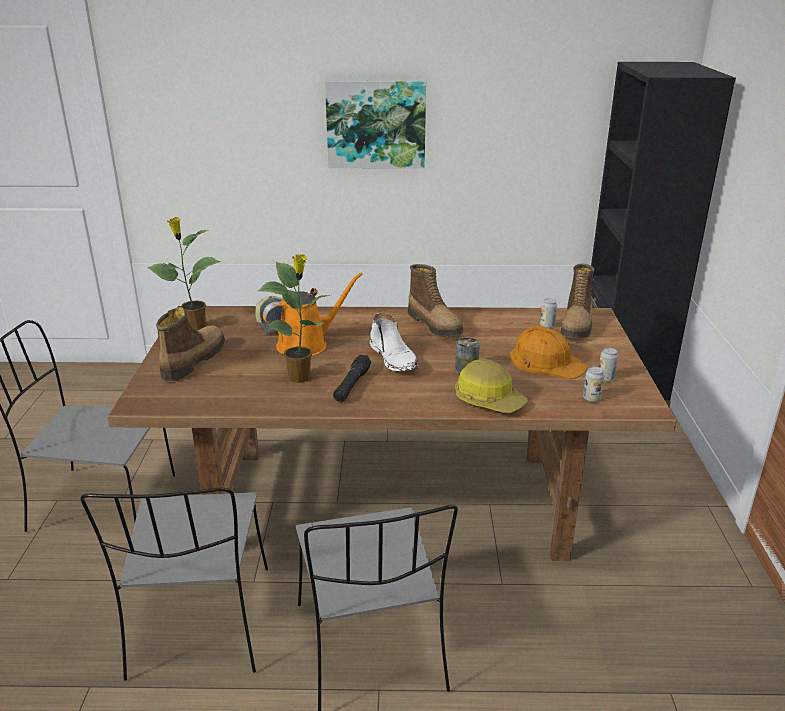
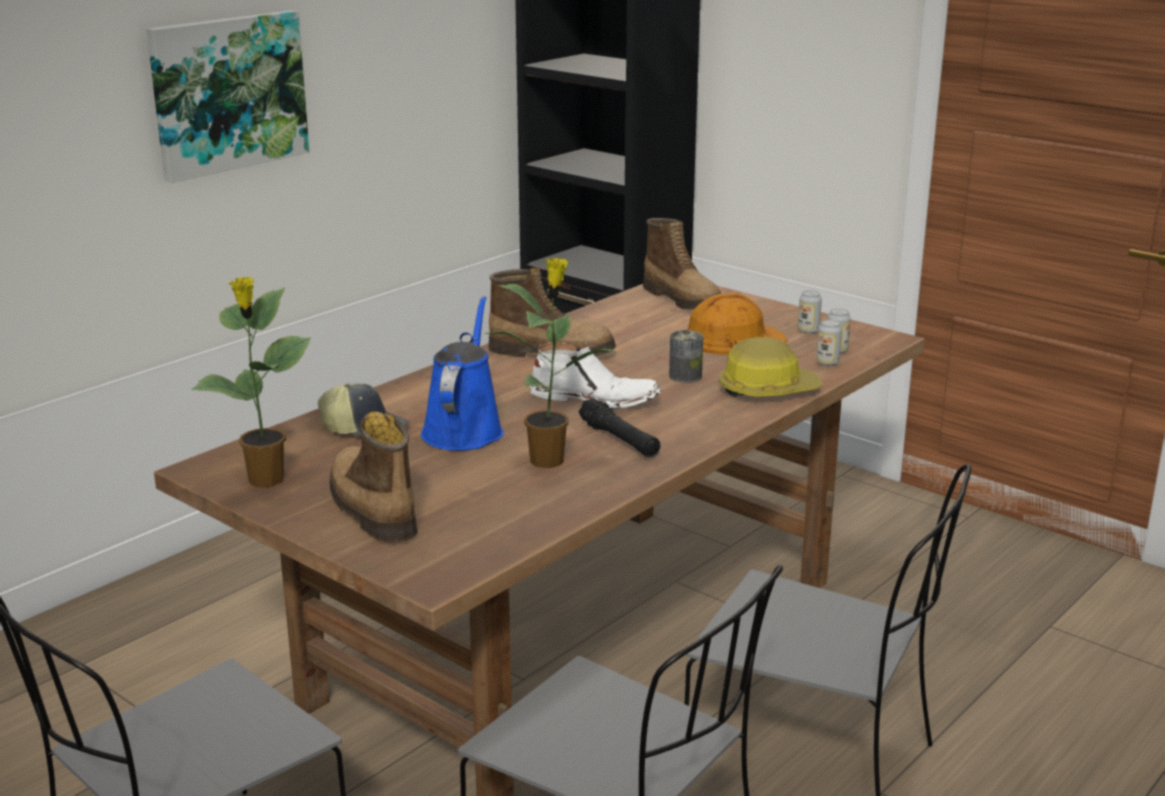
camera: 50 degrees left, 5 degrees down
(307, 344) = (464, 429): orange watering can -> blue watering can
(547, 325) = (656, 310): can -> can (827, 362)

